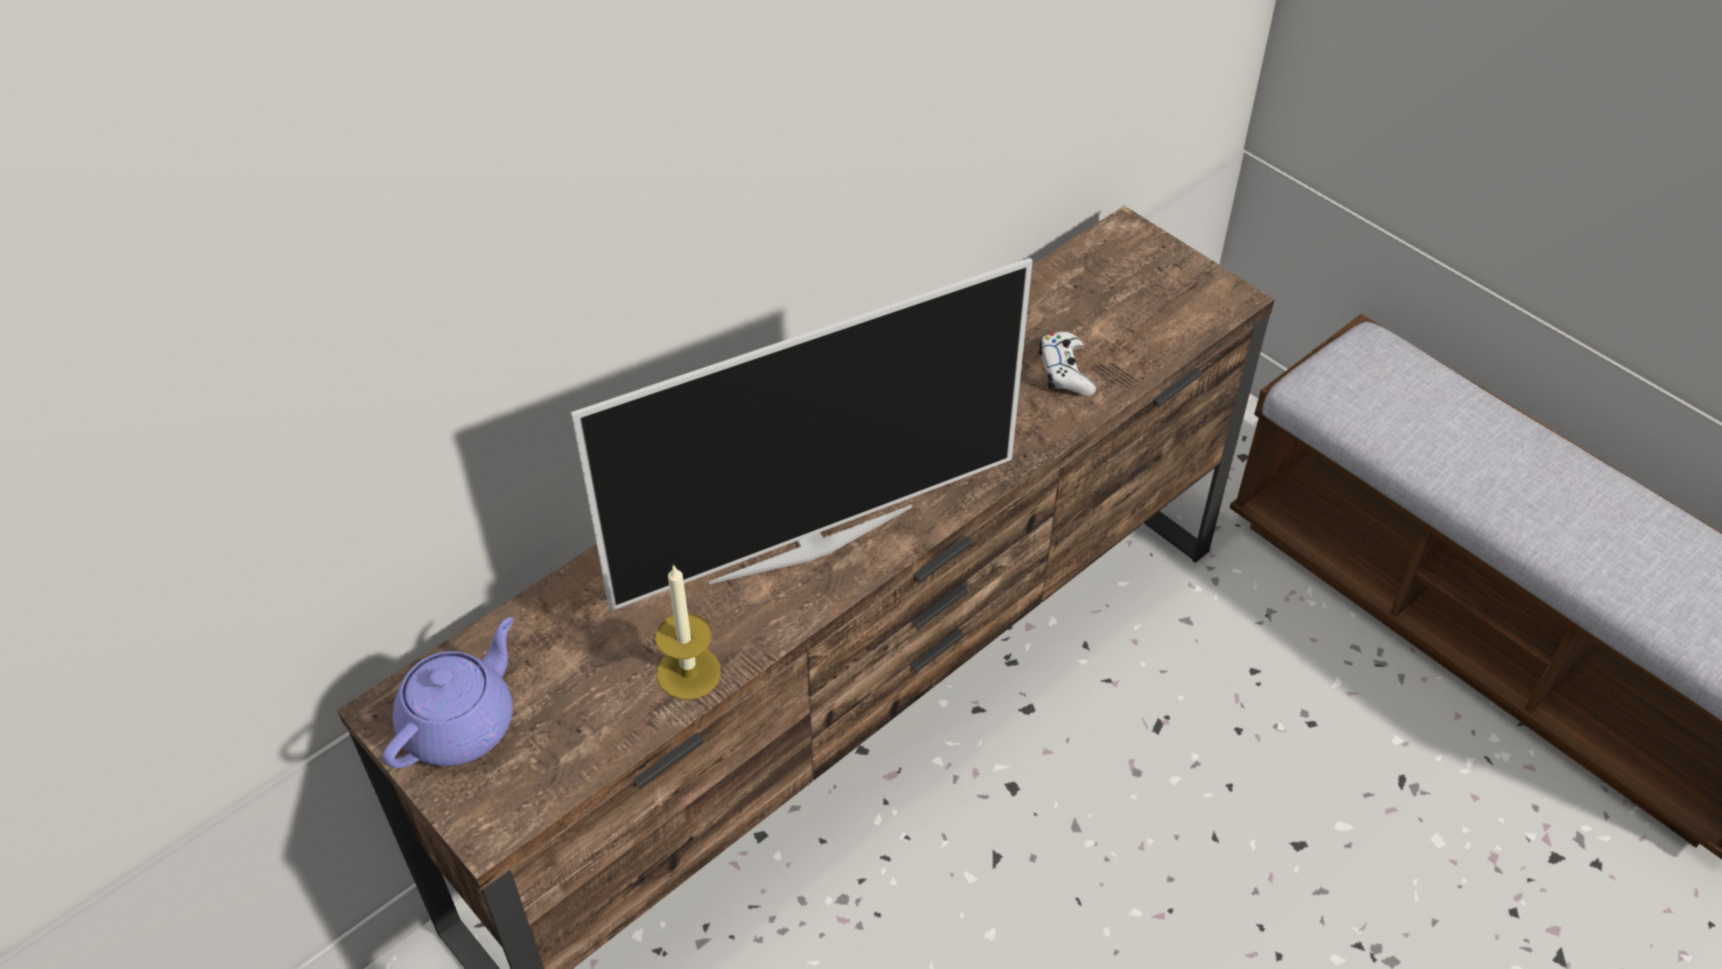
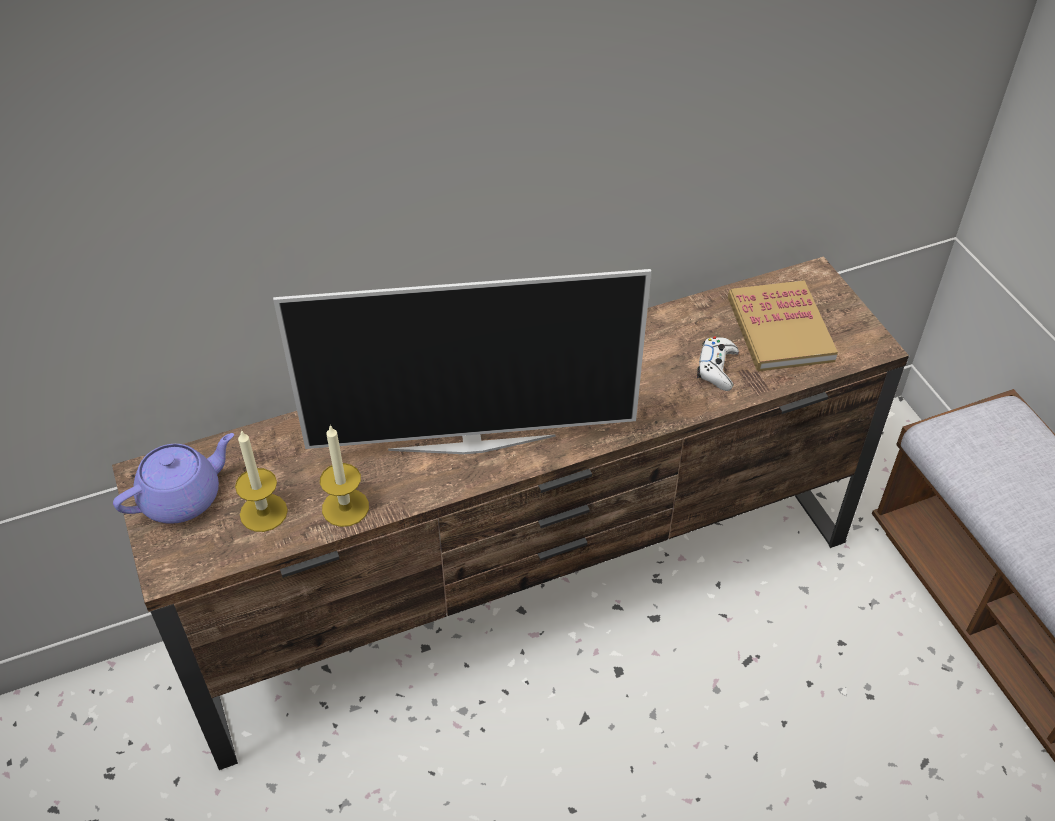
camera: 20 degrees right, 0 degrees up
(582, 711) = (263, 512): none -> candle
(1116, 305) = (780, 329): none -> book

